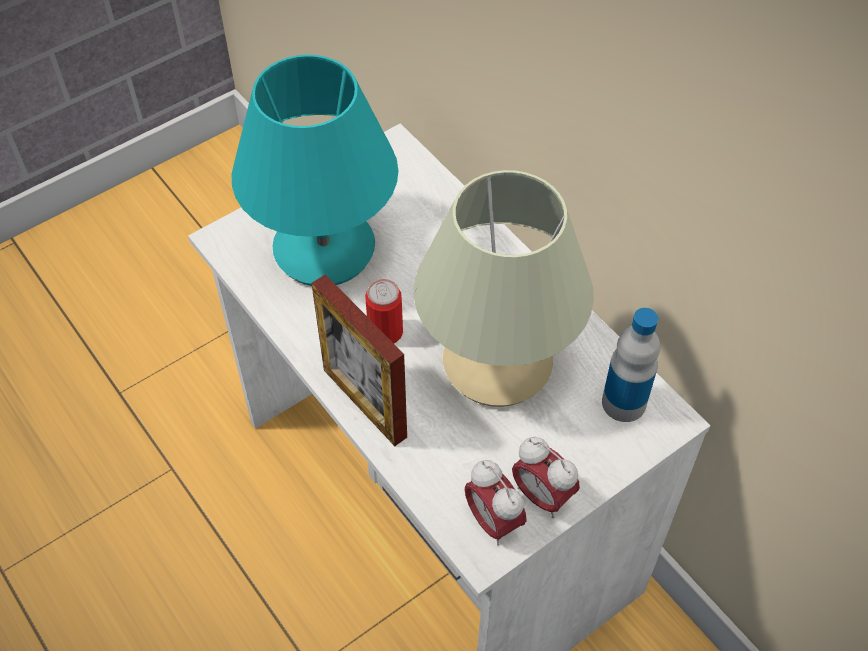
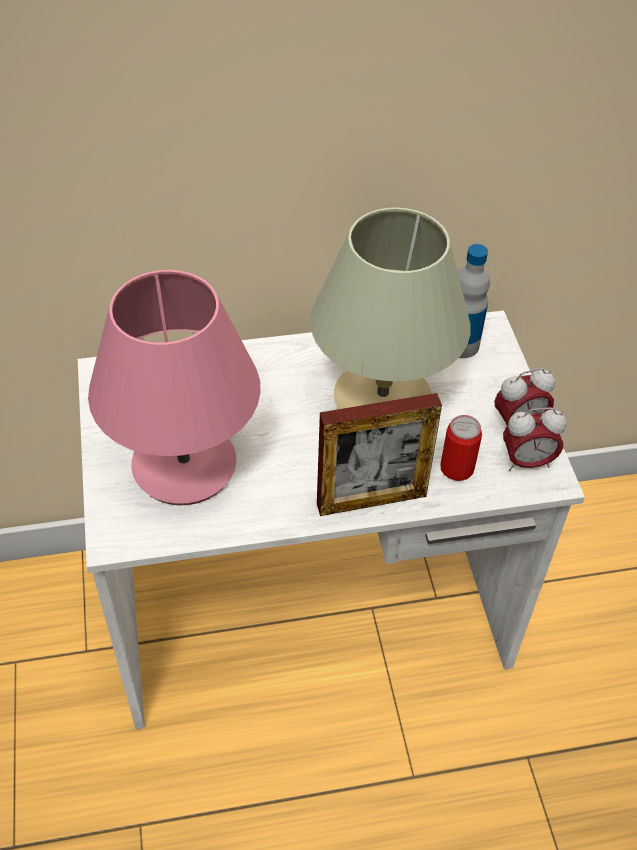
camera: 65 degrees left, 5 degrees down
(325, 249) = (185, 465): turquoise table lamp -> pink table lamp
(385, 332) = (306, 458): can -> can (457, 468)

